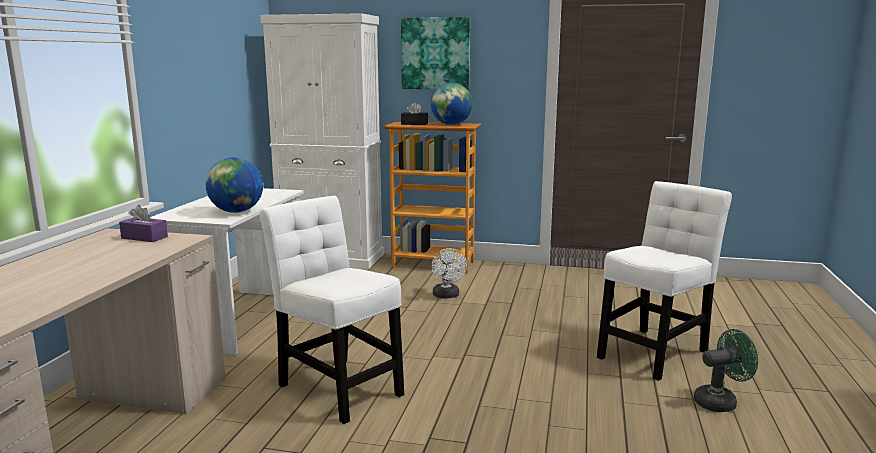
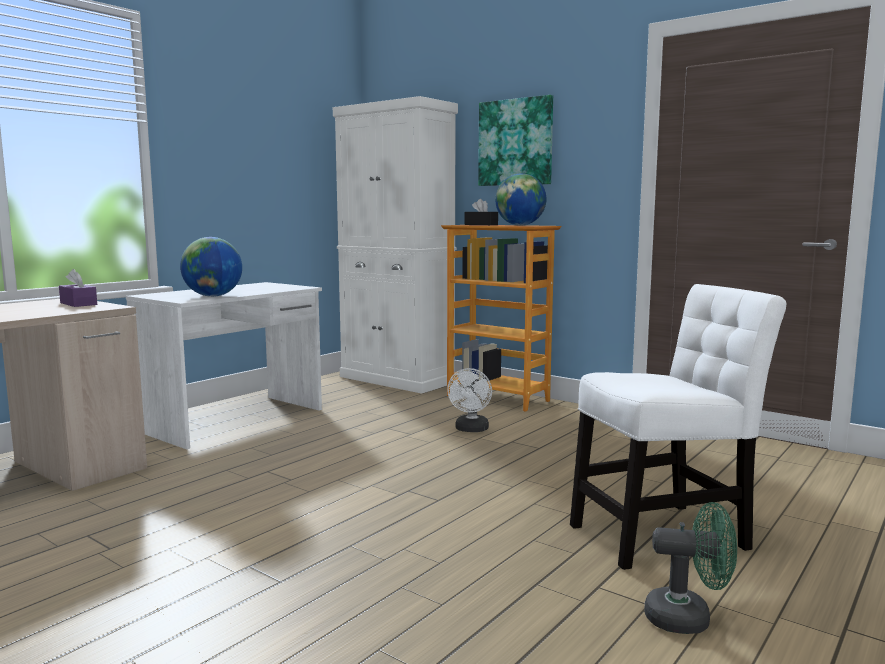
camera: 25 degrees right, 5 degrees down
(337, 387) = (232, 495): white chair -> none

